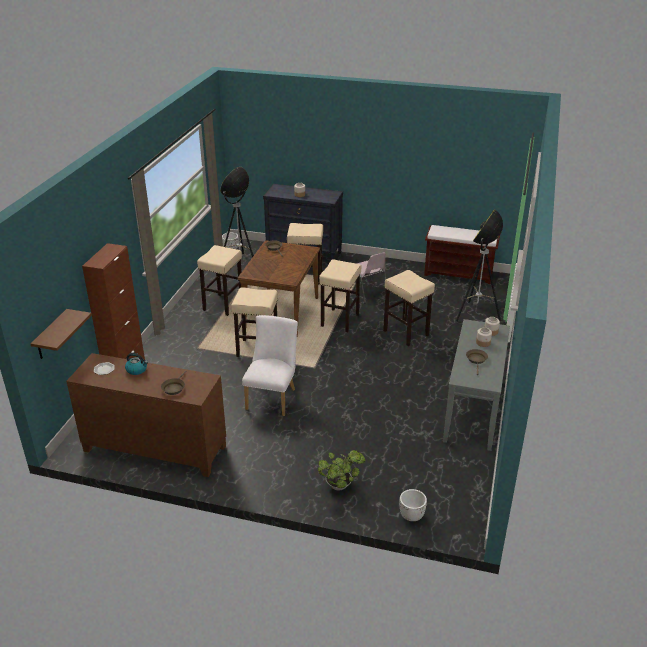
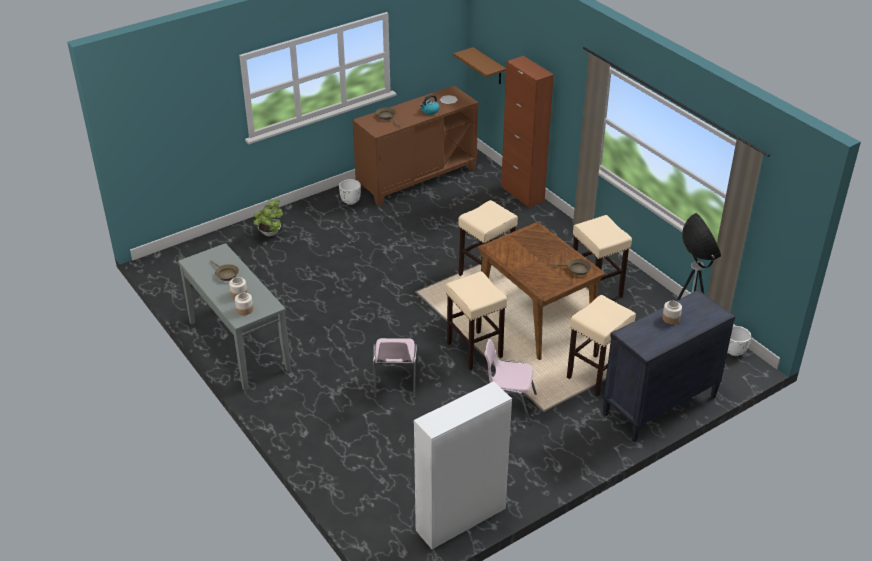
camera: 130 degrees right, 5 degrees up
(273, 397) = (405, 251): white chair -> none
(406, 333) = (395, 382): beige stool -> pink chair
(411, 516) = (199, 247): white planter -> white planter (350, 201)
(459, 274) = (460, 519): brown bench -> white cabinet
(476, 315) = (358, 461): floor lamp -> none

